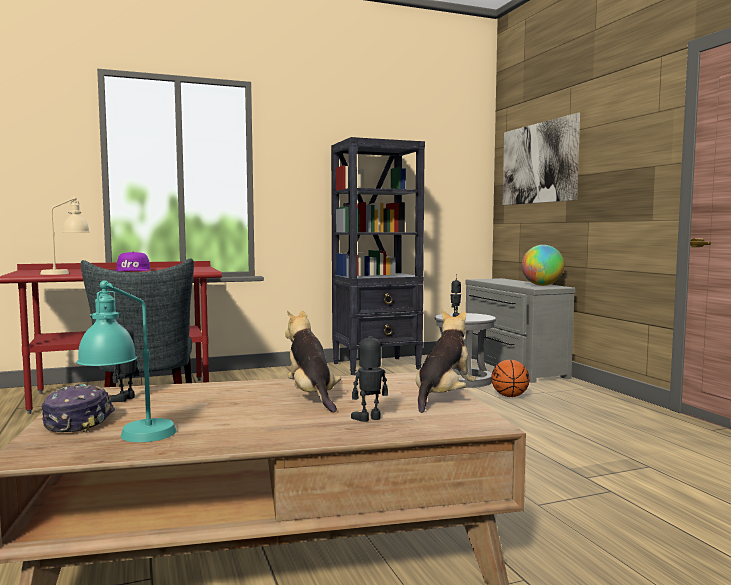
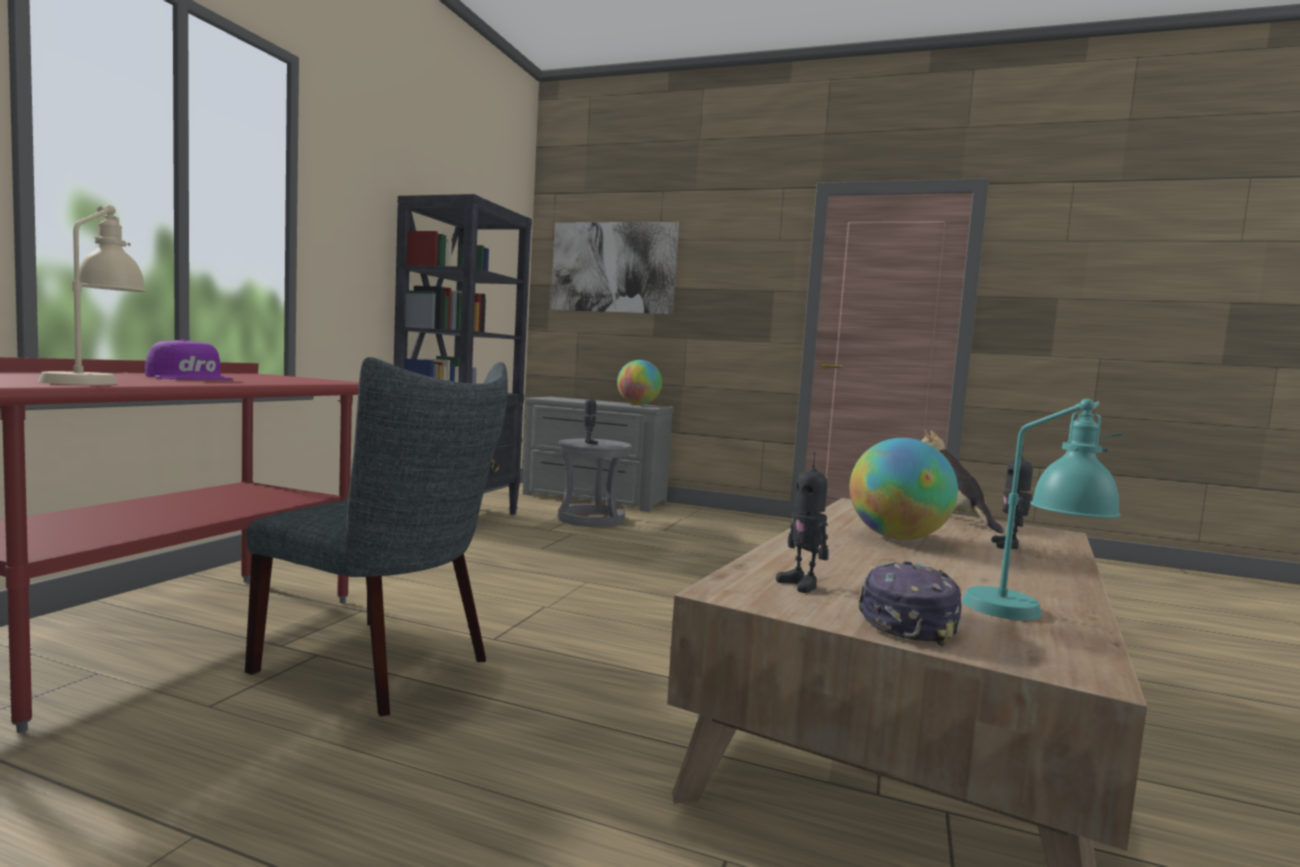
camera: 50 degrees left, 0 degrees up
(79, 421) = (907, 621): cap -> cap turned 75 degrees clockwise
(312, 396) = (897, 538): plush toy -> globe
(509, 396) = (669, 527): basketball -> none

